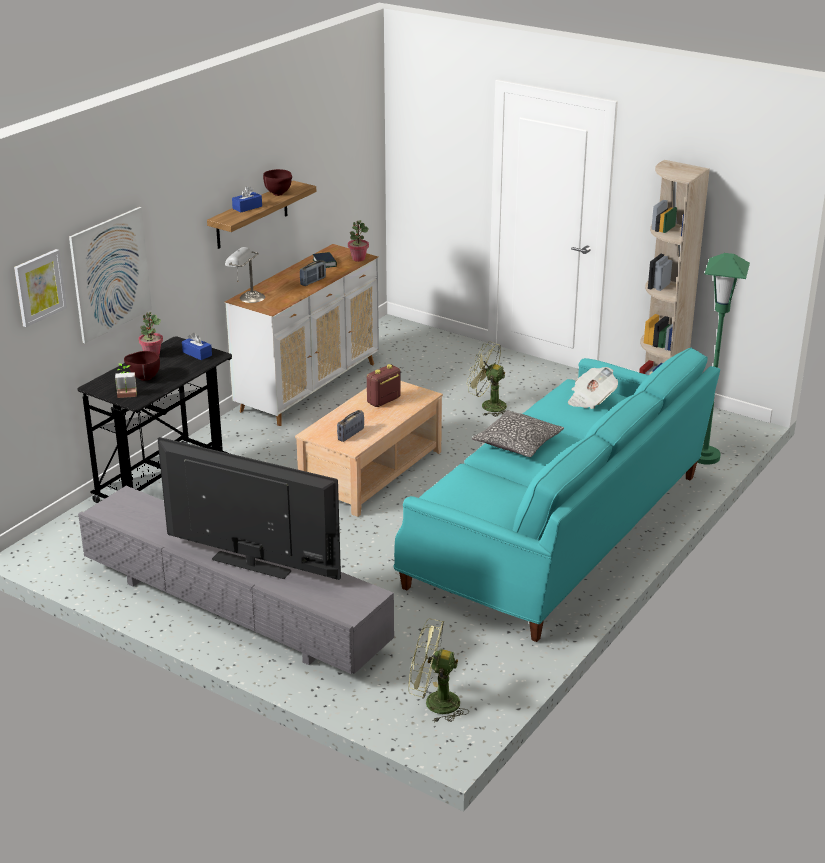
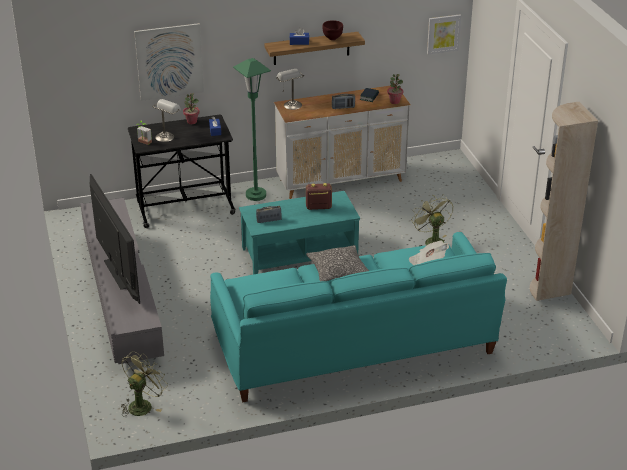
camera: 40 degrees right, 5 degrees up
(39, 287) = (106, 57): picture -> picture (443, 33)
(143, 378) = (167, 135): brown bowl -> white table lamp
(372, 473) = (299, 253): beige coffee table -> turquoise coffee table
(434, 703) = (143, 404): green fan -> green fan turned 75 degrees clockwise
(704, 456) = (523, 343): green floor lamp -> green floor lamp (256, 195)

